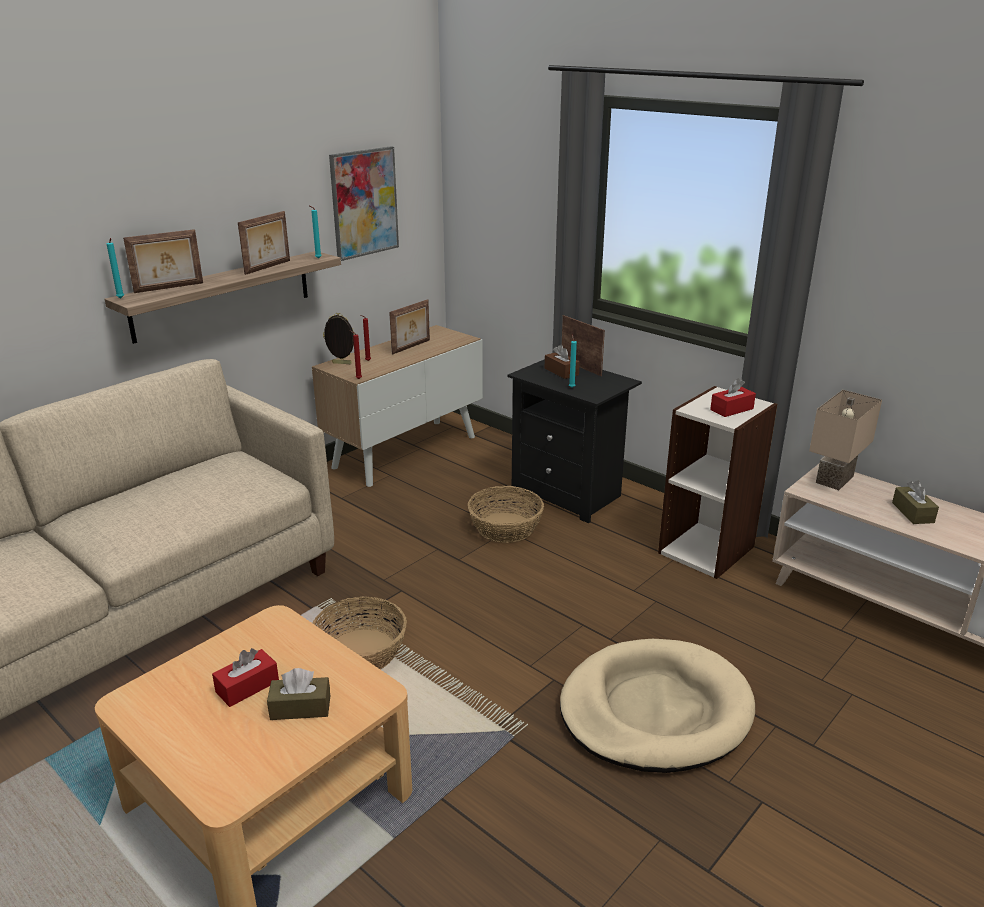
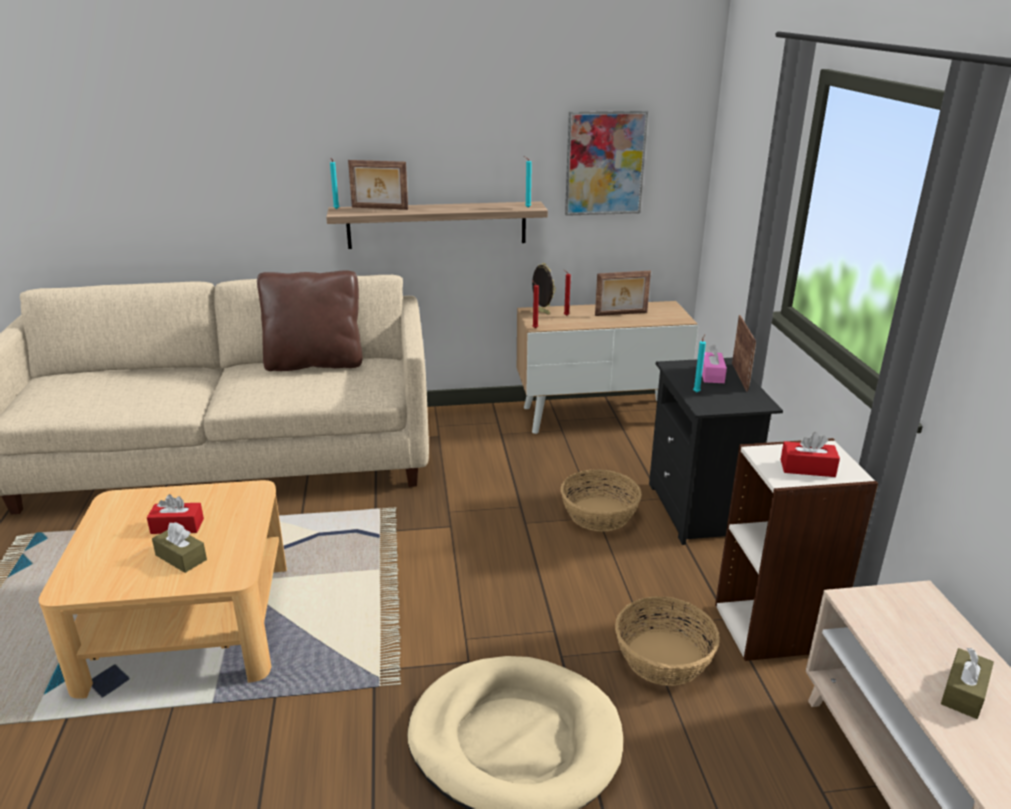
camera: 40 degrees right, 0 degrees up
(162, 482) = (314, 363): none -> brown pillow
(268, 267) = (476, 207): picture frame -> none
(360, 652) = (364, 557): basket -> basket (663, 657)
(561, 372) = (712, 375): brown tissue box -> pink tissue box
(836, 480) = (913, 608): beige table lamp -> none

